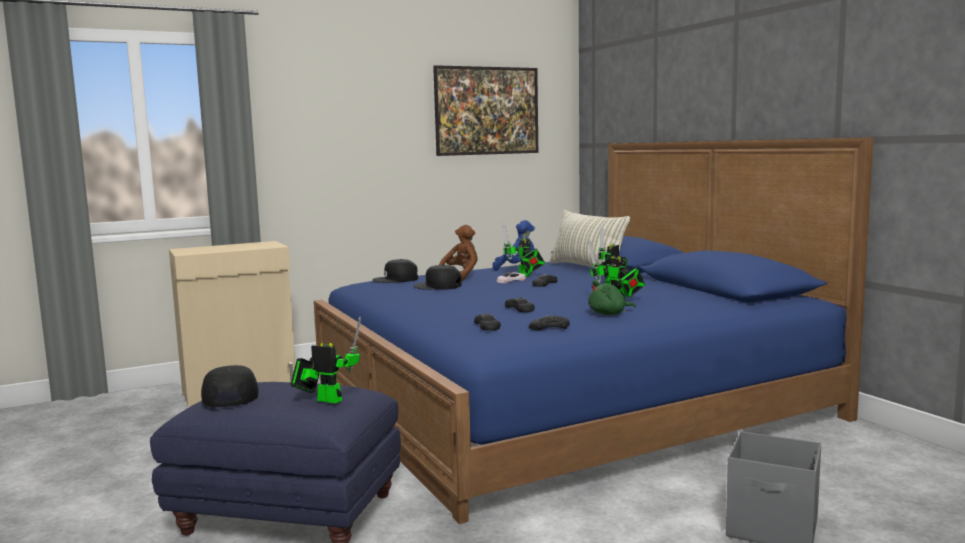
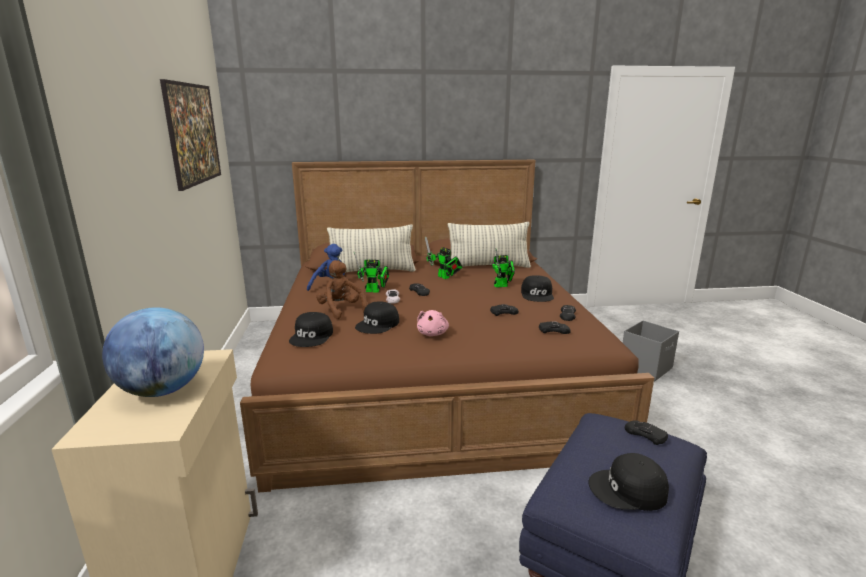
camera: 70 degrees left, 10 degrees up
(228, 248) = (163, 390): none -> globe
(326, 400) = (645, 435): toy robot -> black toy car
(434, 299) = (433, 333): none -> pink plush toy
(563, 400) = (430, 373): blue bed -> brown bed
(609, 314) = (537, 295): green plush toy -> black cap
(692, 291) = (488, 266): none -> pillow

